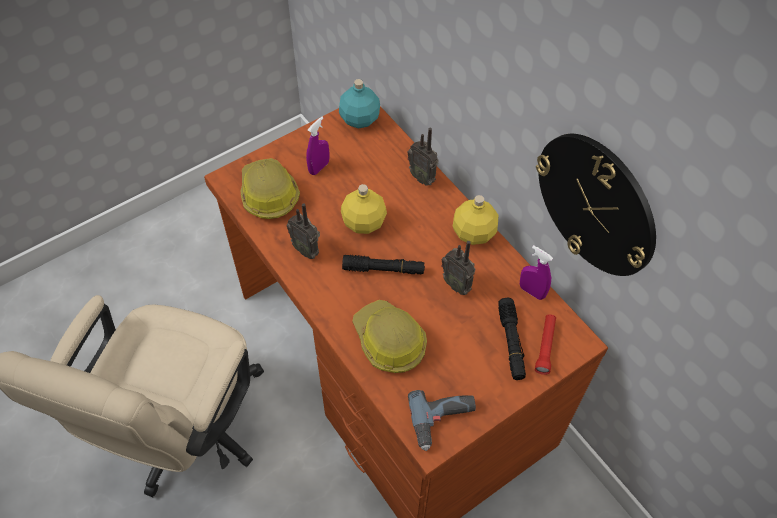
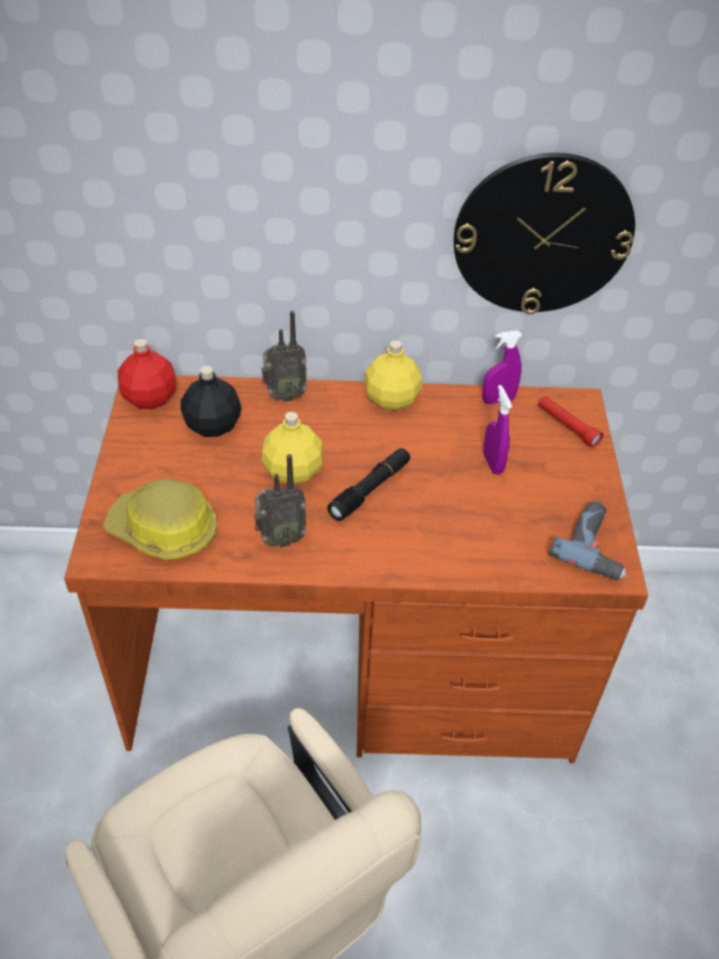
camera: 55 degrees left, 10 degrees down
(319, 167) = (177, 466): purple spray bottle -> purple spray bottle (492, 463)
(359, 119) = (149, 398): turquoise bottle -> red bottle
(365, 161) = (212, 425): none -> black bottle
(389, 341) = (465, 536): hard hat -> none
(457, 284) = (442, 445): radio -> none
(511, 342) = (543, 446): black flashlight -> none

